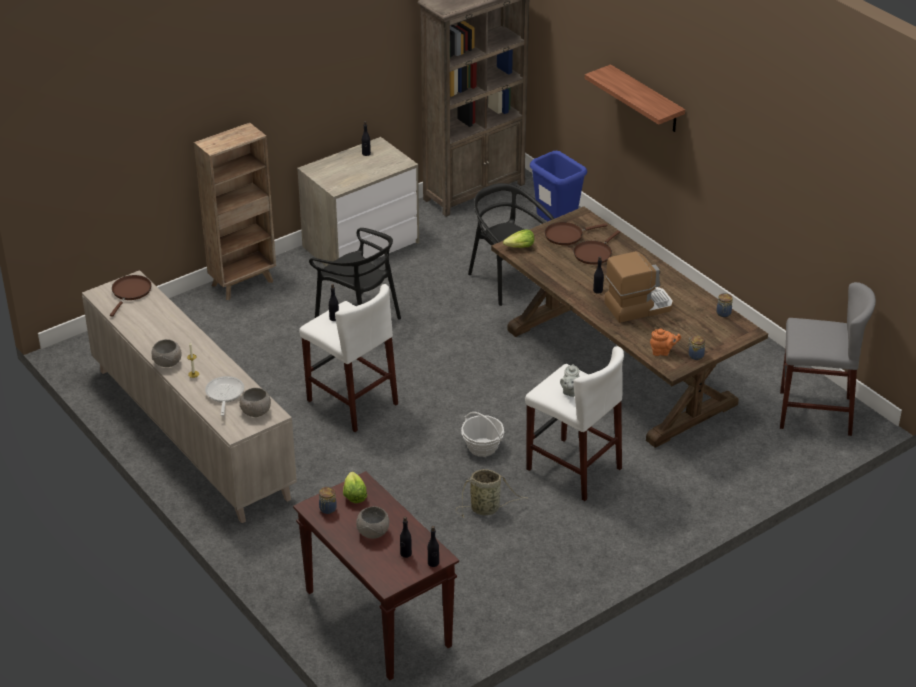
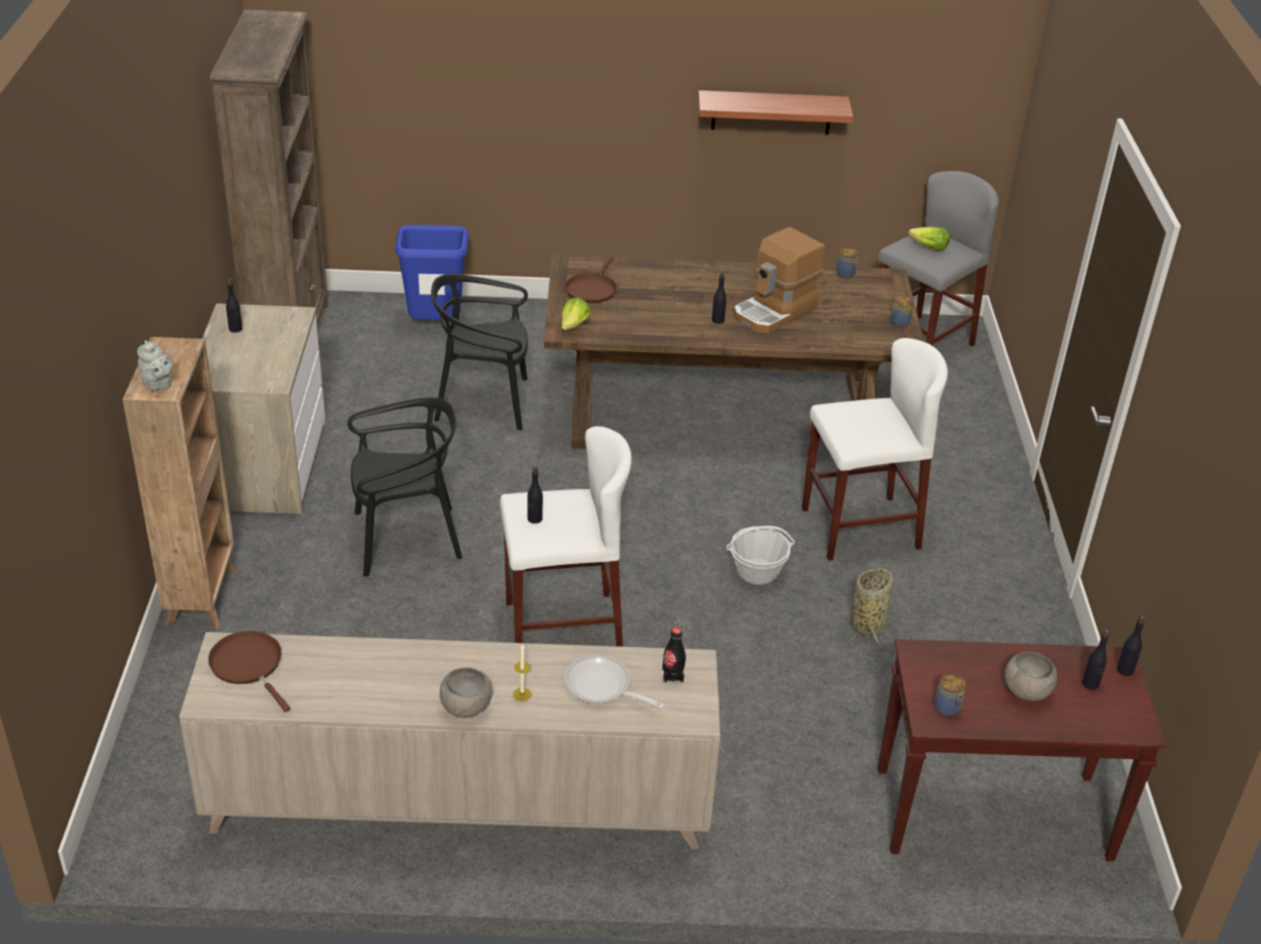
camera: 55 degrees left, 0 degrees up
(256, 412) = (672, 675): grey bowl -> black bottle
(354, 495) = (937, 671): lettuce -> lettuce (928, 247)
(570, 391) = (873, 425): grey teapot -> grey teapot (158, 385)
(594, 253) = (647, 290): brown frying pan -> none
(638, 306) = (775, 312): coffee machine -> coffee machine turned 150 degrees counterclockwise
(646, 99) = (535, 96): shelf -> shelf (771, 112)
(662, 352) = (872, 337): orange teapot -> none

